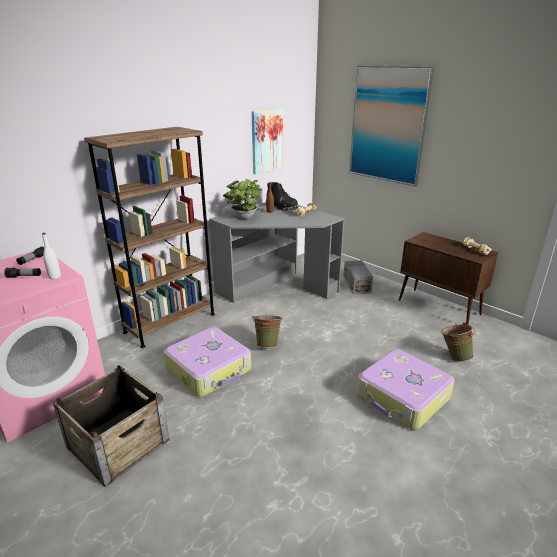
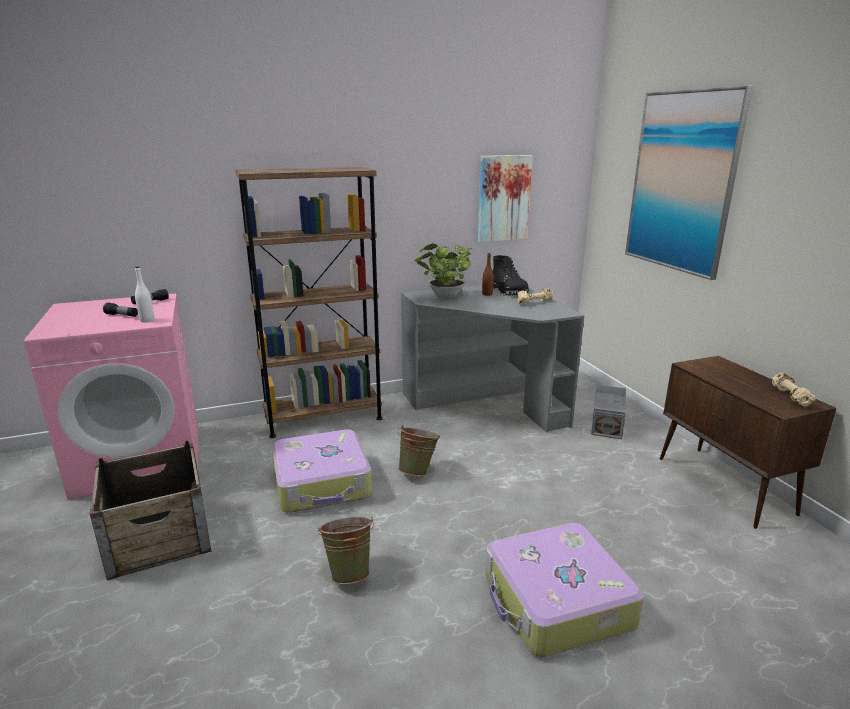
camera: 25 degrees right, 5 degrees down
(454, 356) = (695, 567): green bucket -> green bucket (349, 572)

